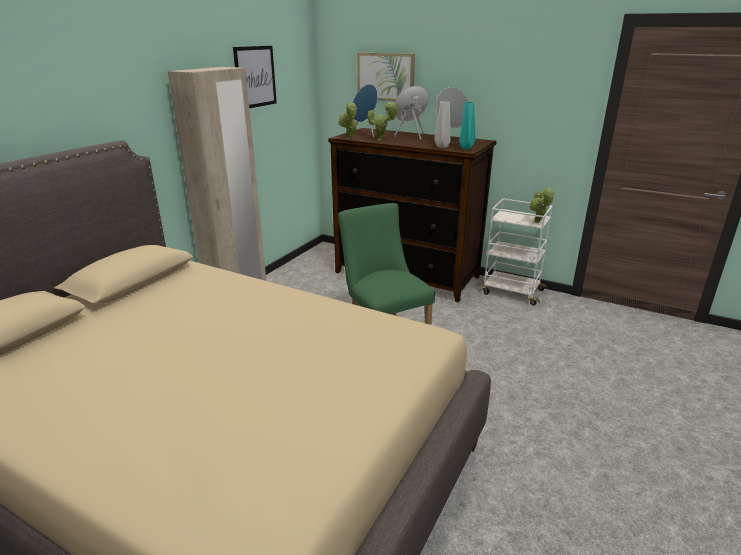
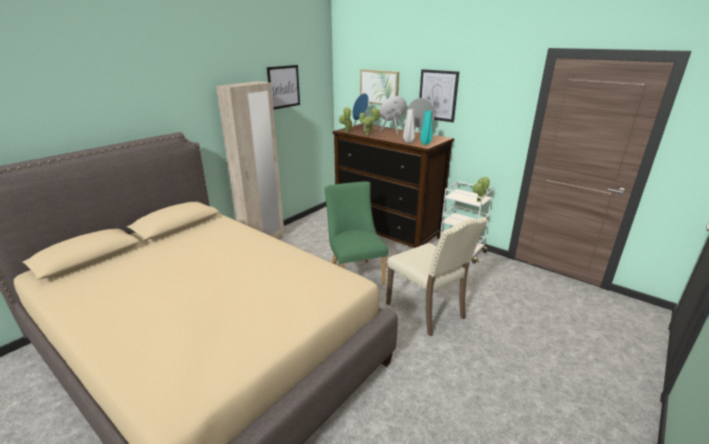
camera: 10 degrees right, 0 degrees up
(472, 84) = (438, 95): none -> picture
(498, 371) = (427, 311): none -> beige chair

